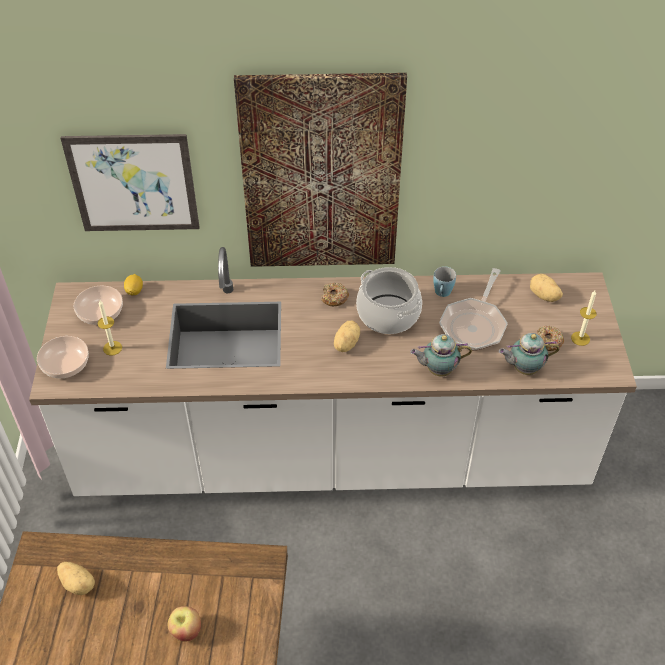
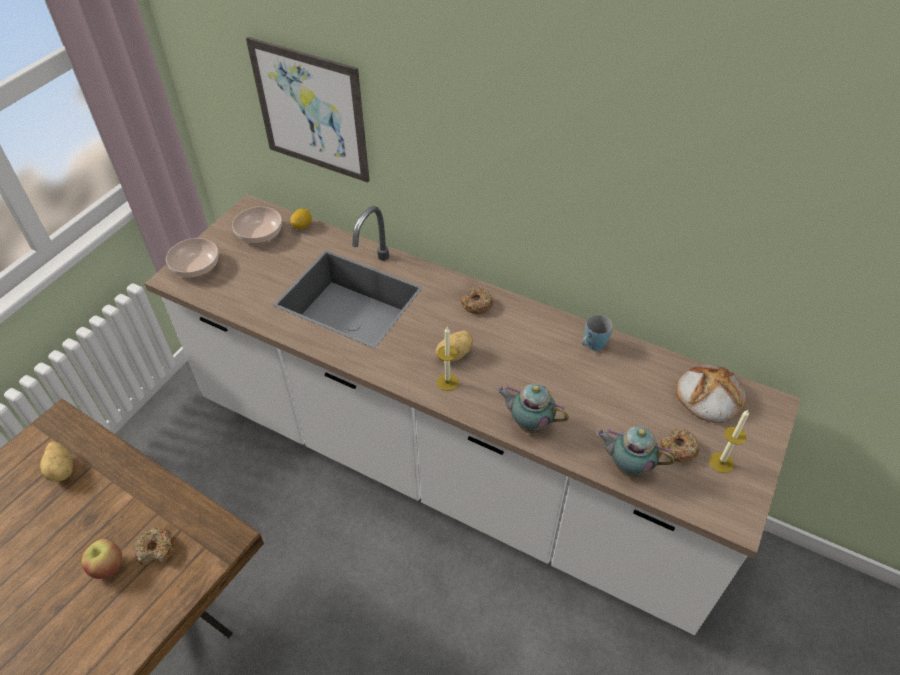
camera: 30 degrees right, 0 degrees up
(112, 348) = (244, 268): candle -> candle (447, 382)
(215, 599) = (156, 549): none -> donut
(321, 175) = (489, 161): picture -> none
(388, 314) = (518, 343): cooking pot -> none
(474, 324) = (605, 393): frying pan -> none
(543, 296) = (708, 396): potato -> bread

